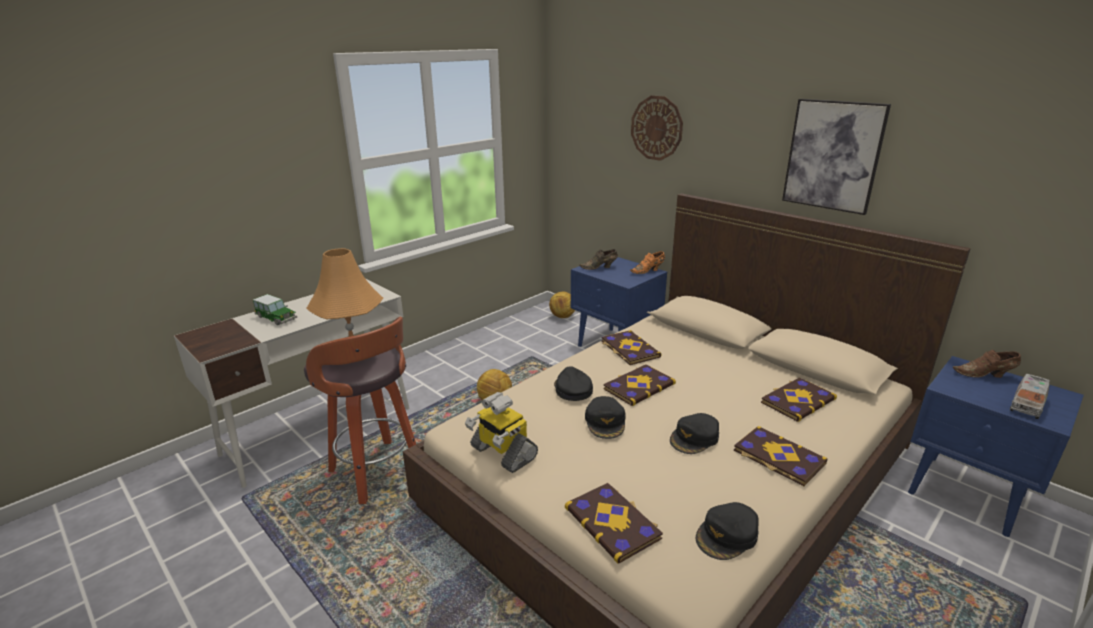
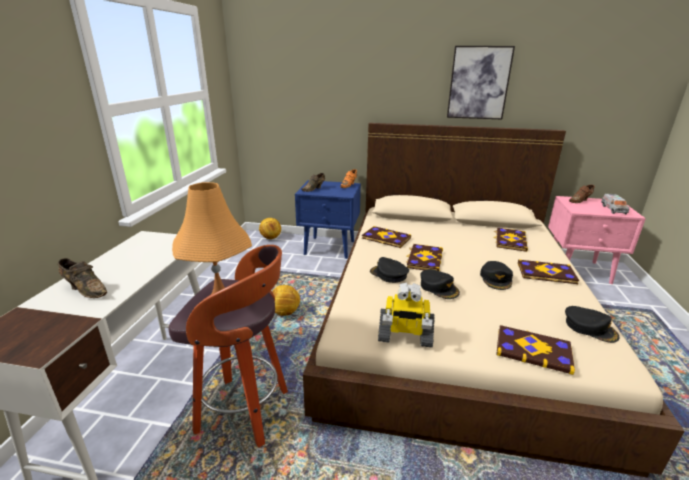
camera: 35 degrees left, 0 degrees up
(276, 318) = (86, 290): toy car -> brown shoe
(656, 128) = (342, 75): wall clock -> none
(727, 536) = (590, 327): black cap -> black cap turned 60 degrees counterclockwise
(967, 495) = (579, 270): blue nightstand -> pink nightstand

